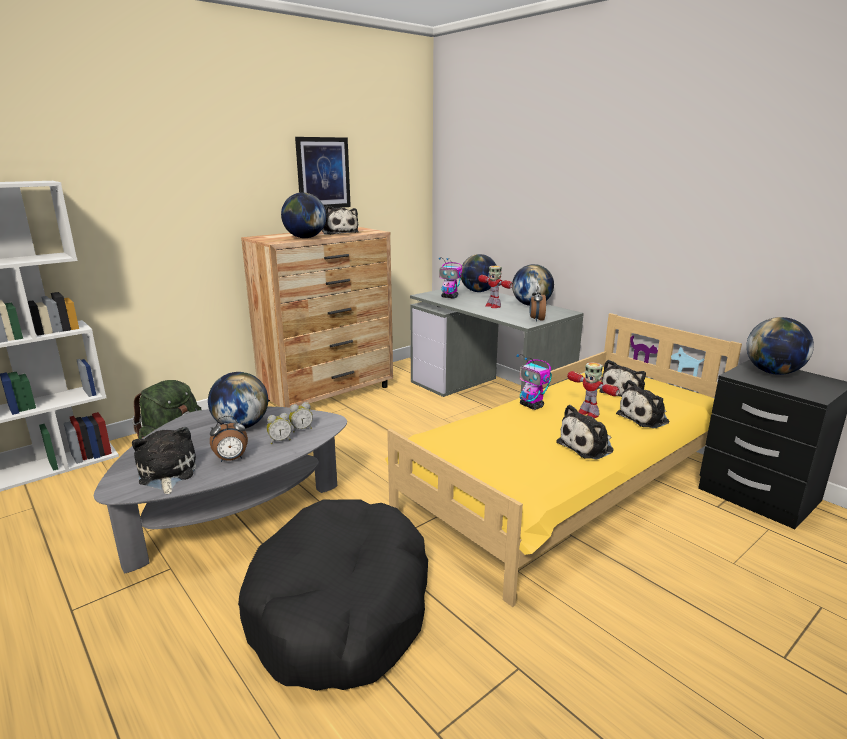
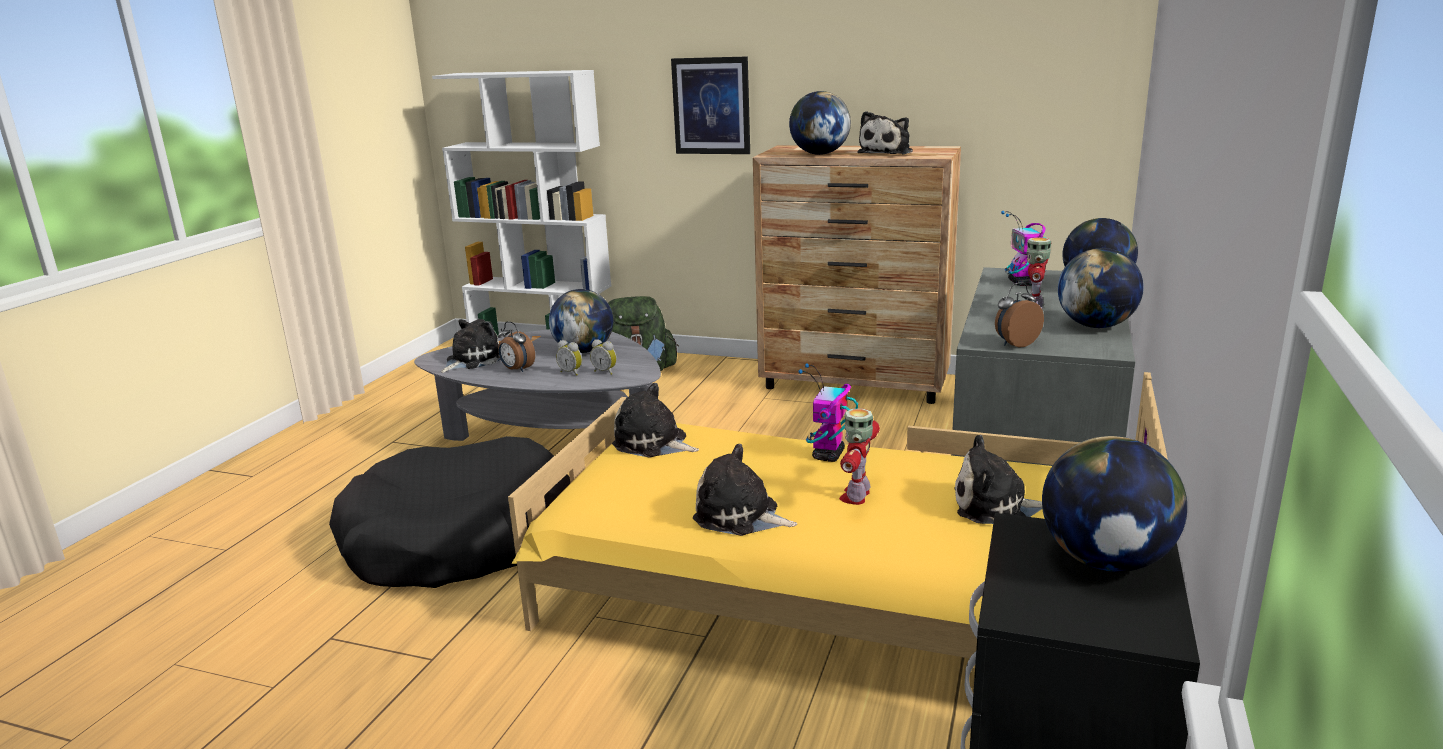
camera: 60 degrees right, 0 degrees up
(323, 173) = (913, 63): picture -> picture (711, 106)
(645, 418) = (906, 541): plush toy -> plush toy (653, 443)

